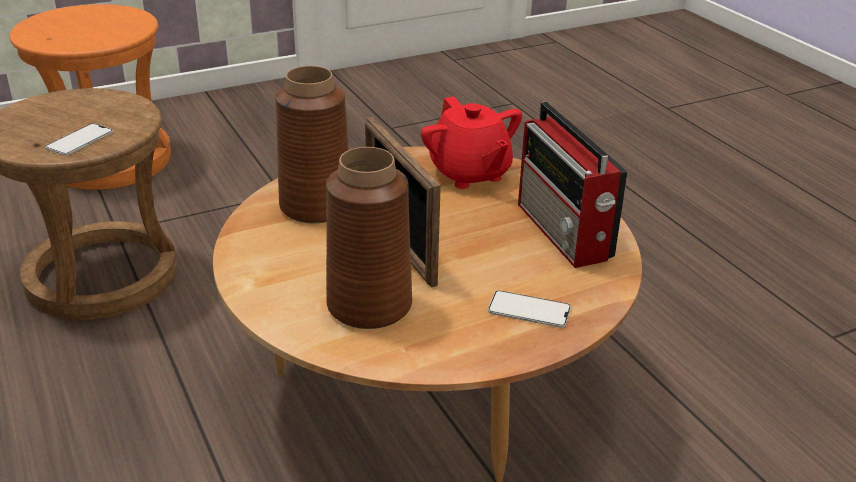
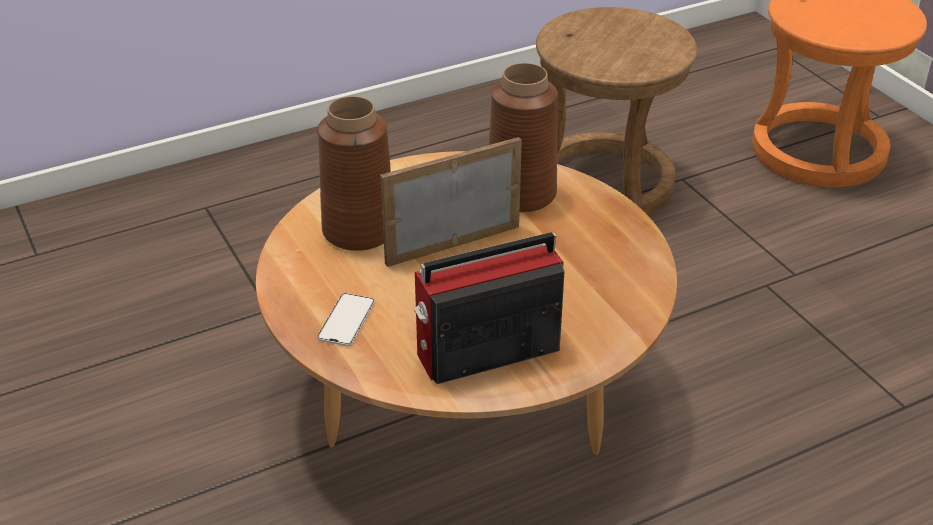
camera: 90 degrees right, 5 degrees up
(79, 140) = (581, 51): phone -> none
(469, 174) = (606, 289): red teapot -> none

